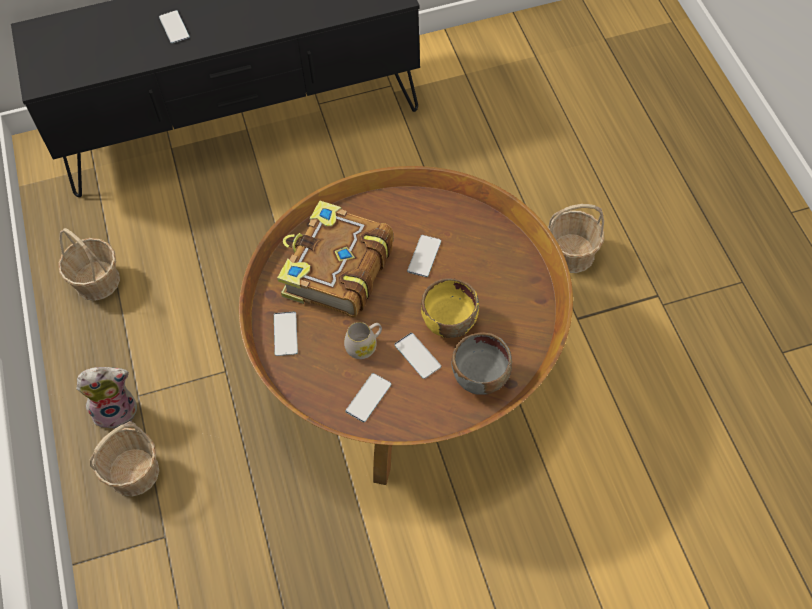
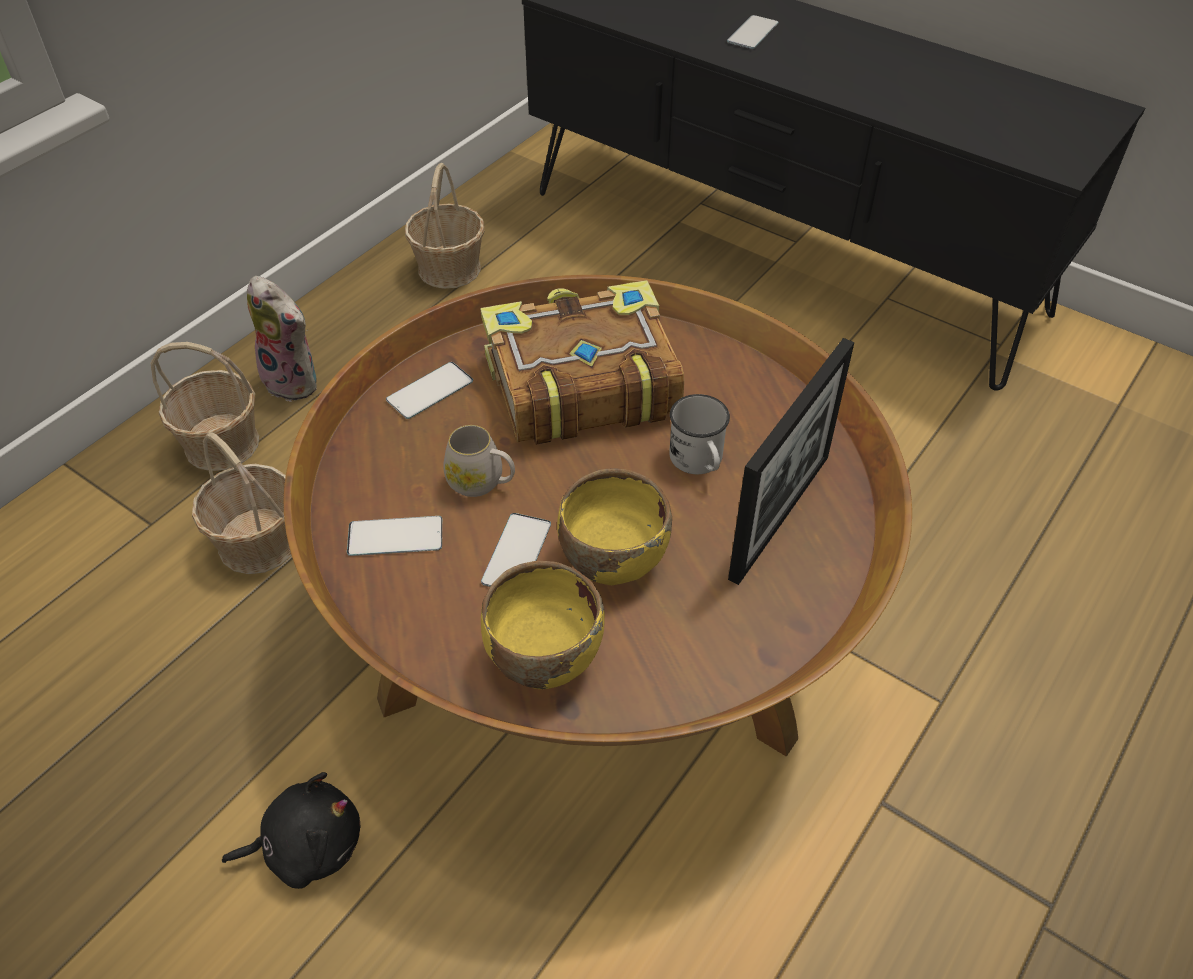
camera: 50 degrees right, 10 degrees down
(424, 256) = (699, 462): phone -> white mug
(429, 552) = (307, 846): none -> black plush toy
(477, 248) = (780, 516): none -> picture frame
(480, 377) = (543, 655): grey bowl -> yellow bowl
(572, 254) = (986, 721): basket -> basket (258, 543)

